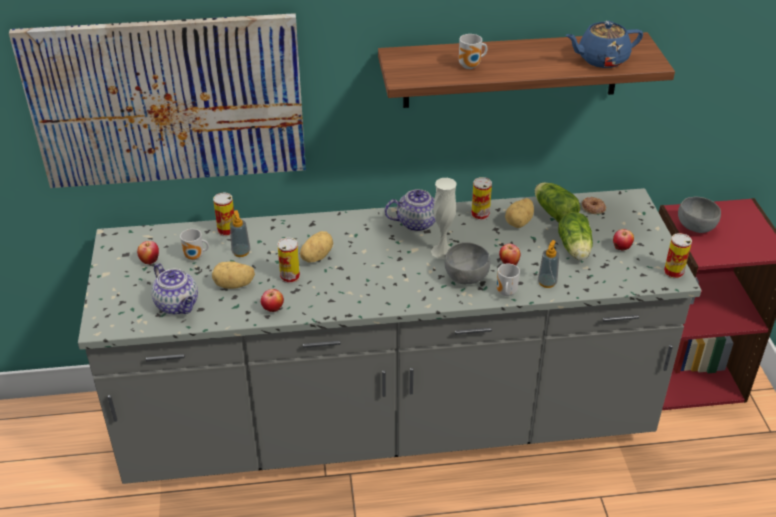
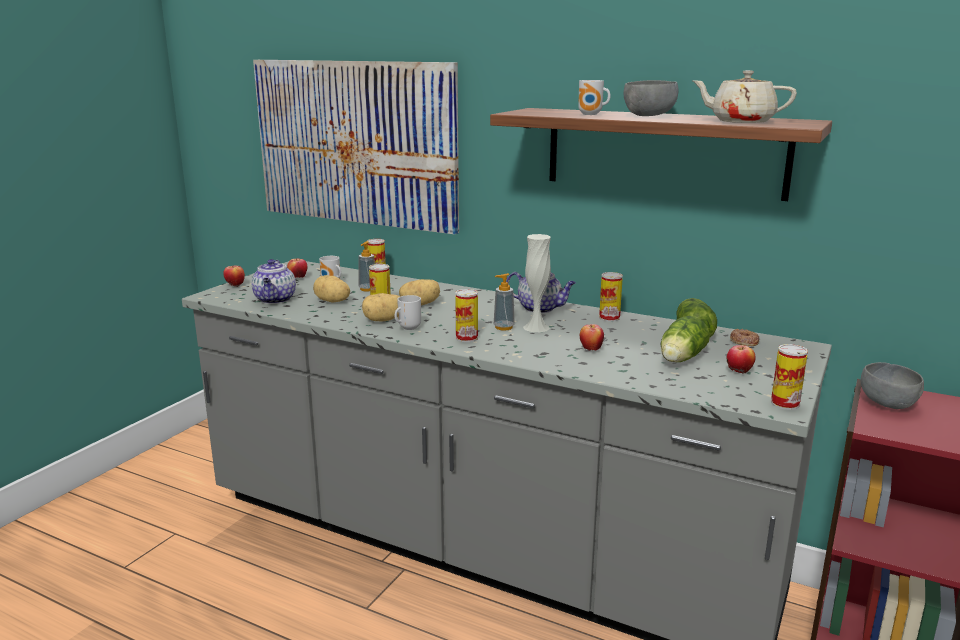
camera: 35 degrees right, 20 degrees down
(273, 310) = (336, 319): apple -> apple (235, 286)
(408, 289) = (466, 338): none -> can
(466, 277) = (533, 346): grey bowl -> grey bowl (649, 116)
(505, 293) = (556, 364): mug -> mug (407, 328)
(519, 222) = (643, 331): potato -> potato (384, 320)
(547, 283) = (613, 370): soap dispenser -> soap dispenser (503, 327)
(601, 59) = (740, 121): blue teapot -> beige teapot

